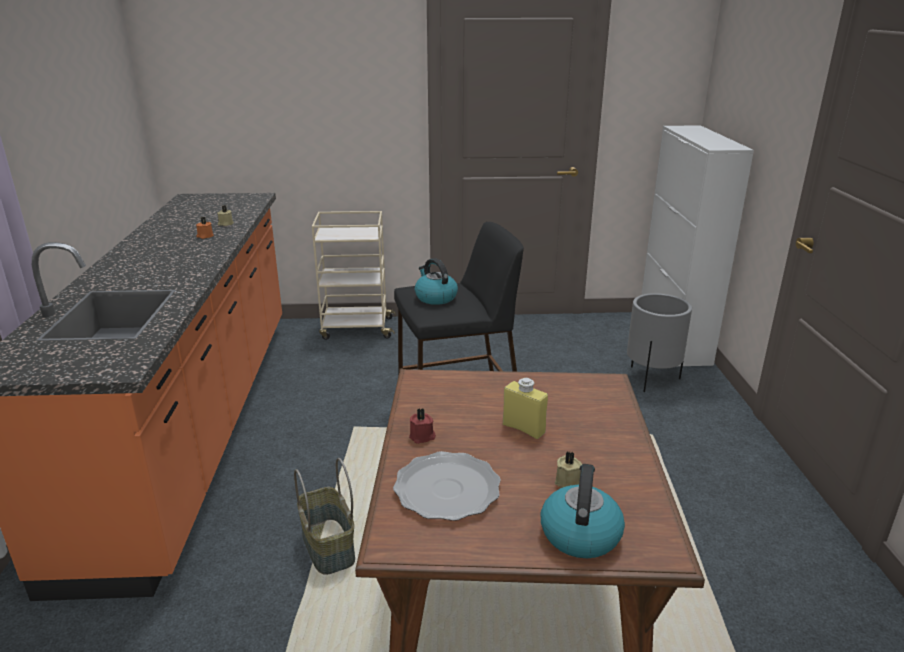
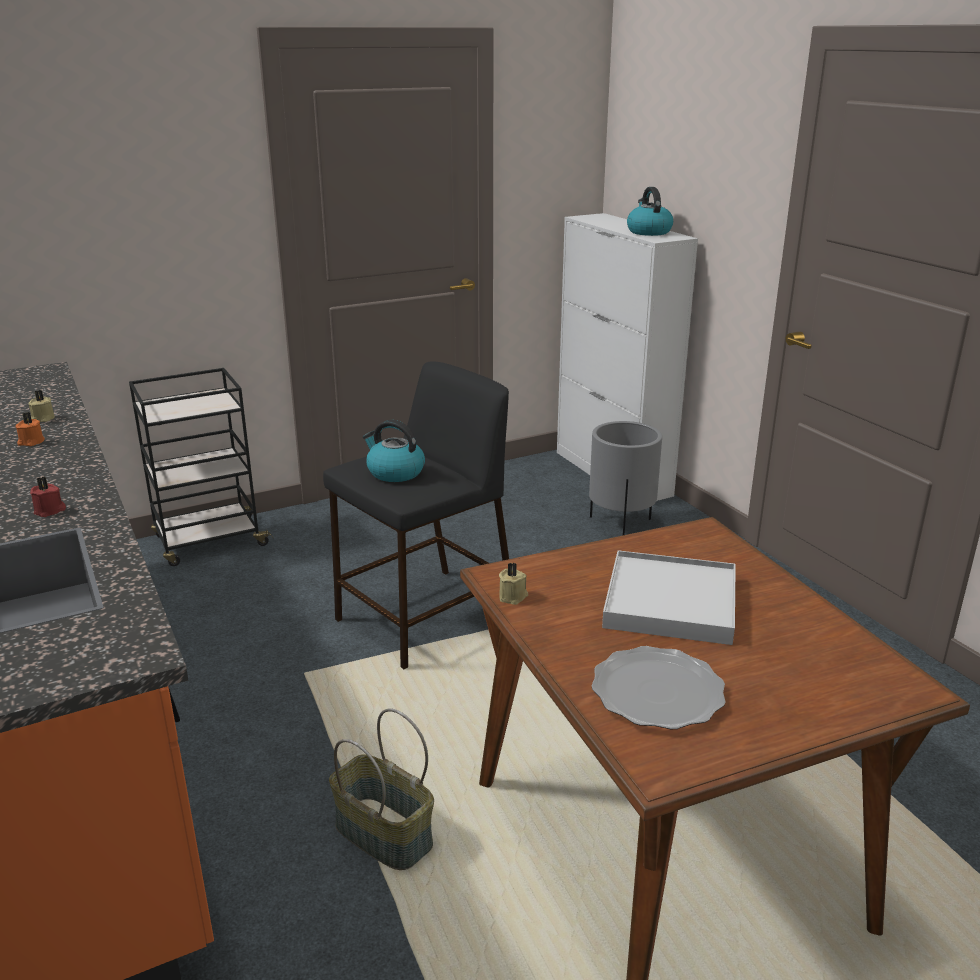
camera: 25 degrees left, 0 degrees up
(356, 328) = (209, 541): beige cart -> black cart
(422, 437) = (571, 642): red candle -> red candle (50, 510)
(523, 428) = (670, 603): yellow bottle -> white tray
(569, 482) = (769, 647): beige candle -> beige candle (513, 596)
(580, 533) = (829, 696): kettle -> kettle (648, 232)

